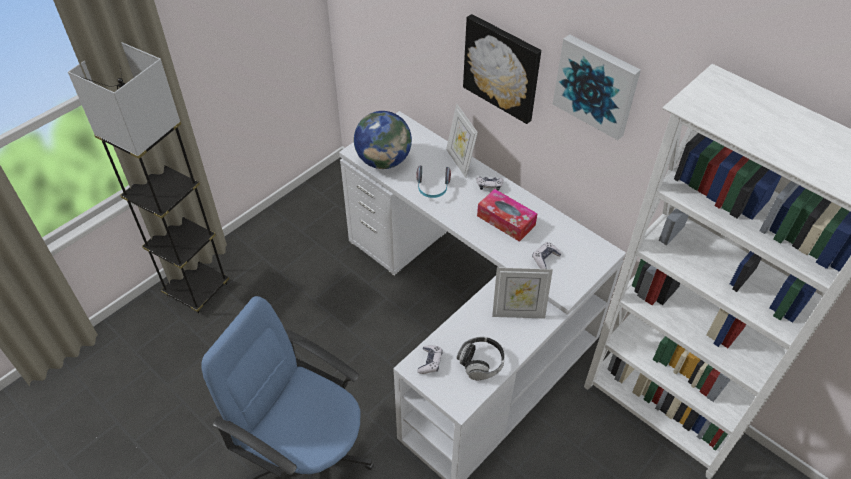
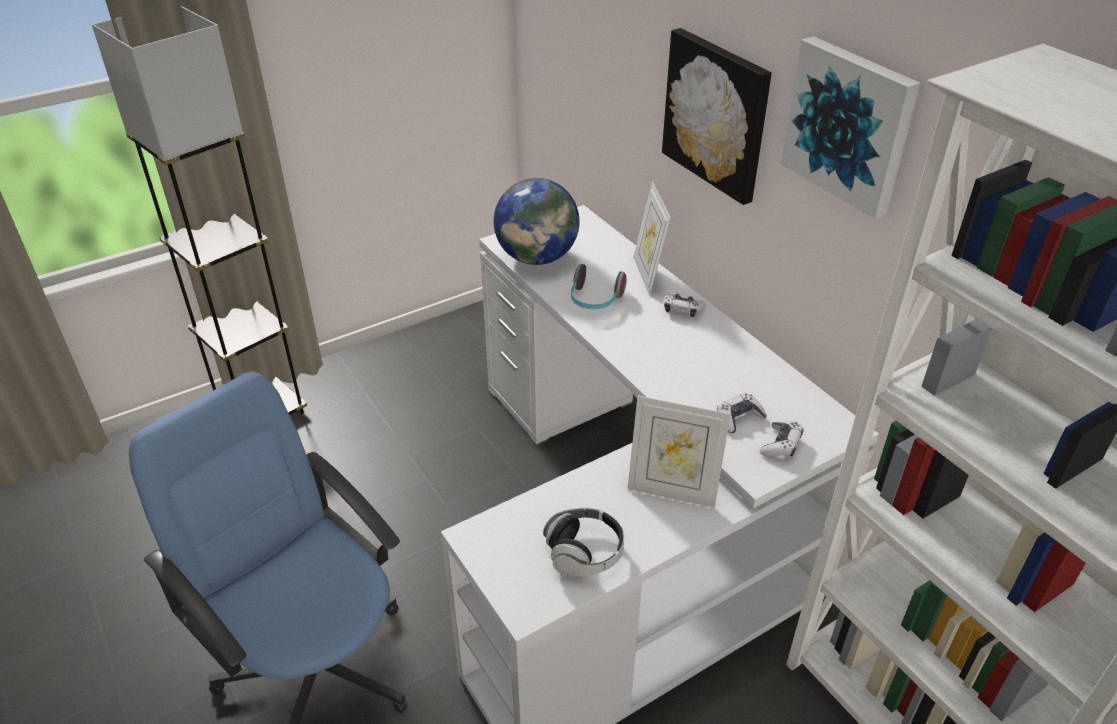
camera: 15 degrees right, 10 degrees down
(430, 362) = (502, 534): game controller -> game controller (781, 445)
(506, 220) = (692, 358): tissue box -> none

